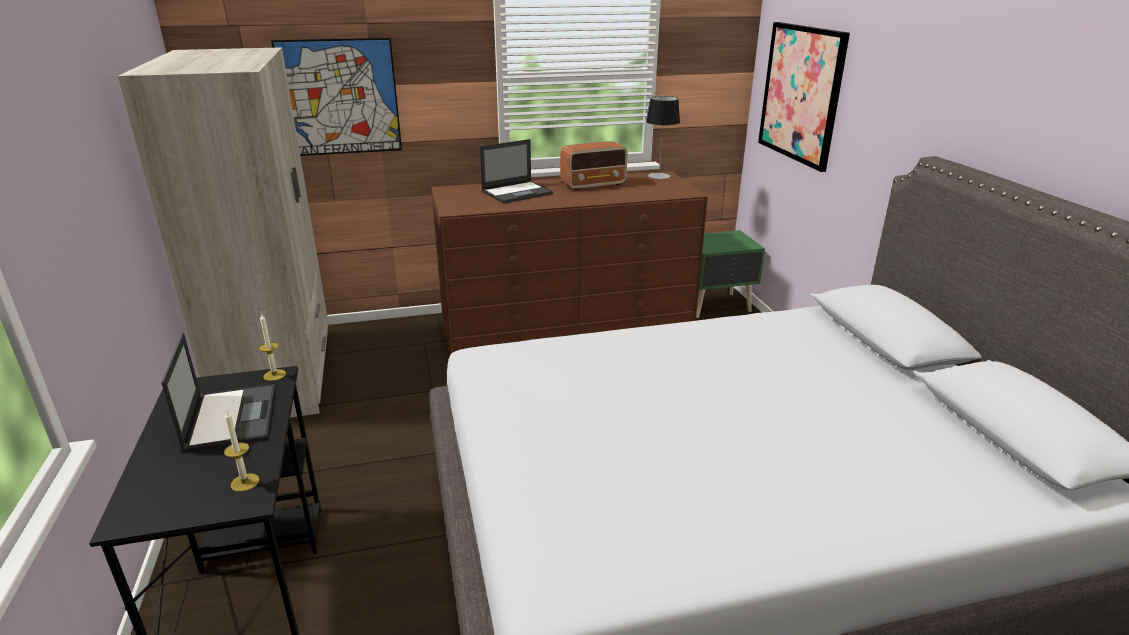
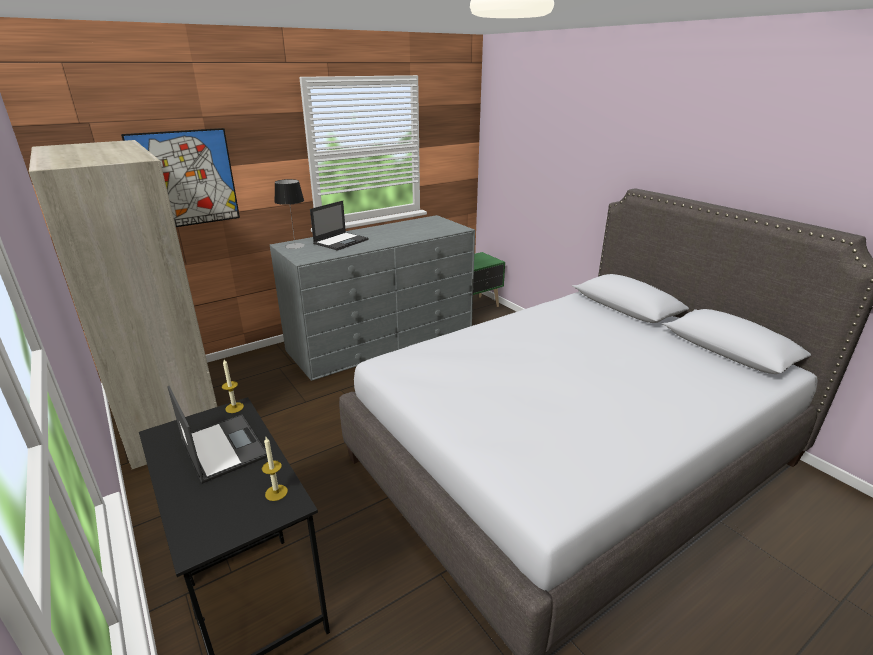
camera: 20 degrees left, 0 degrees up
(566, 330) = (382, 339): brown dresser -> grey dresser
(594, 185) = (392, 230): radio -> none
(659, 176) = (432, 219): table lamp -> table lamp (295, 246)
(801, 94) = (522, 154): picture -> none

